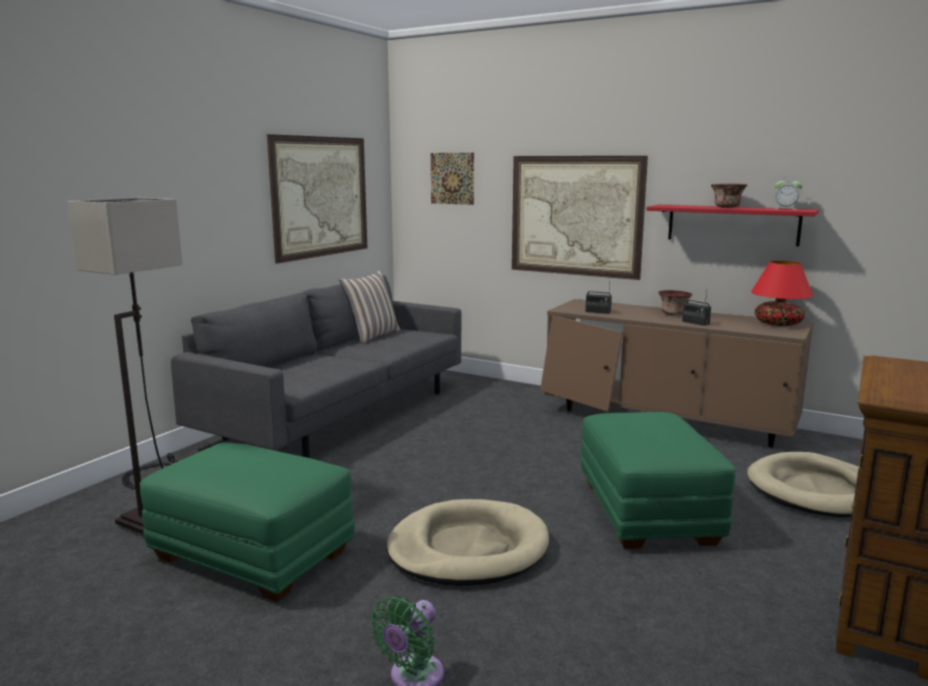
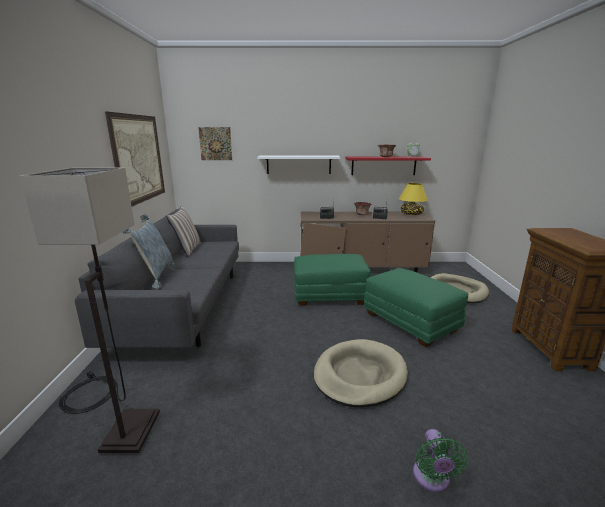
camera: 30 degrees left, 5 degrees up
(253, 555) = (239, 433): green ottoman -> green ottoman (329, 296)
(290, 362) = (155, 279): none -> pillow
(575, 216) = (298, 164): picture -> white shelf
(778, 324) = (411, 214): red table lamp -> yellow table lamp

